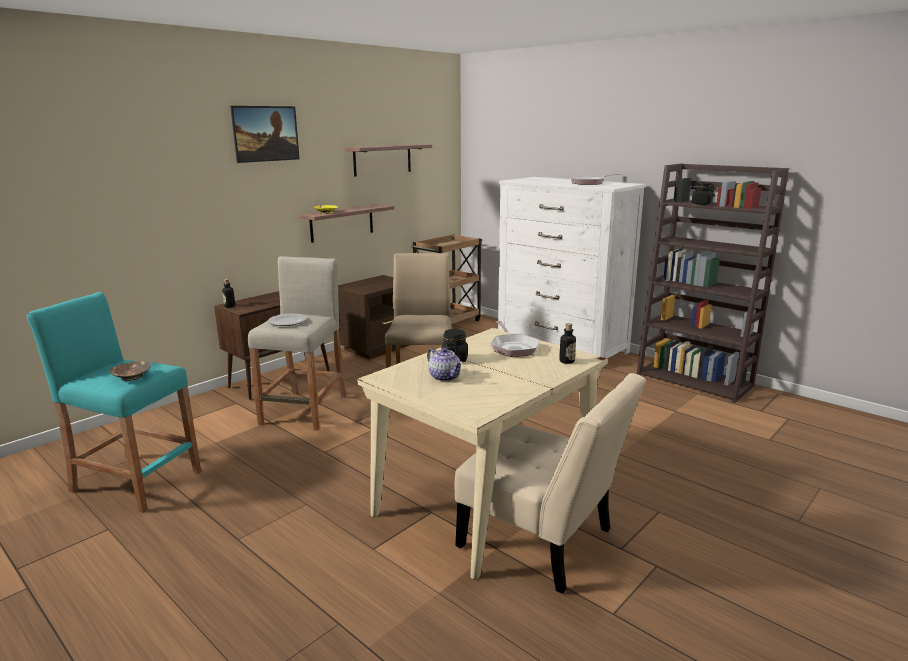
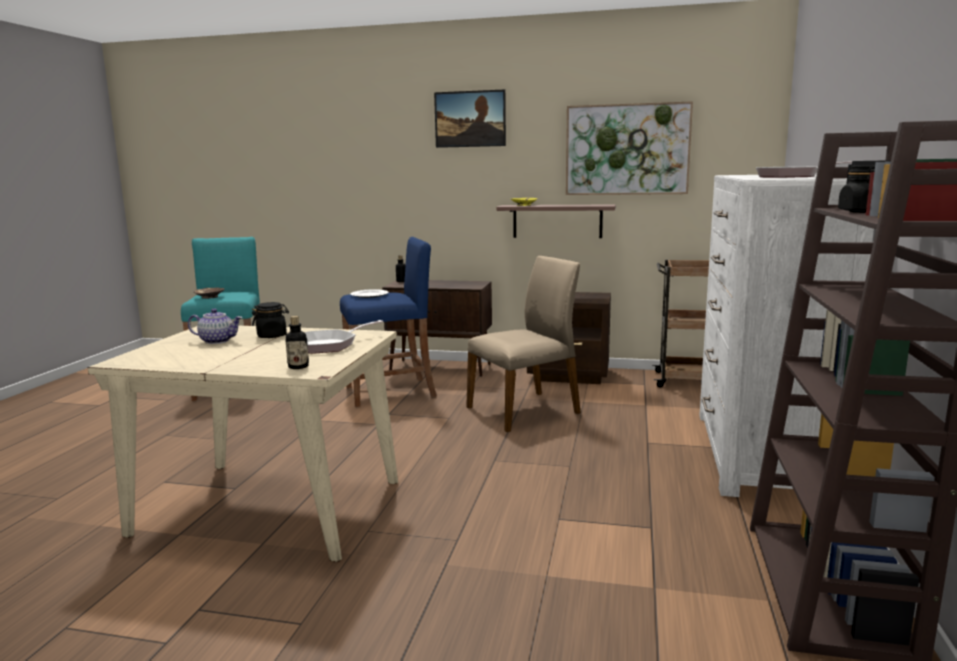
camera: 60 degrees right, 5 degrees down
(305, 410) = (390, 392): beige stool -> blue stool
(382, 159) = (627, 149): shelf -> picture
(445, 377) = (217, 341): teapot -> teapot turned 105 degrees counterclockwise
(542, 542) = (197, 556): beige chair -> none

